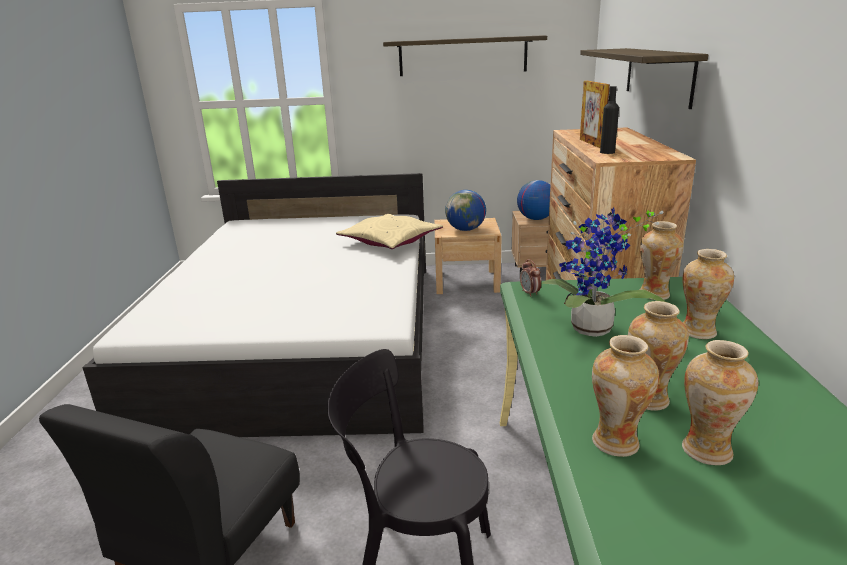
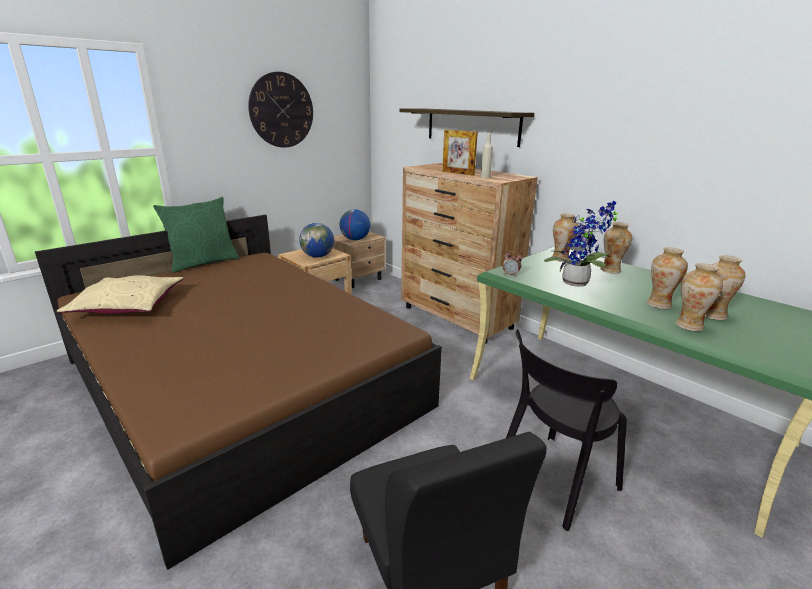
camera: 45 degrees left, 0 degrees up
(305, 335) = (241, 383): white bed -> brown bed
(350, 214) = (203, 263): none -> green pillow
(390, 241) = (287, 275): beige pillow -> beige pillow (128, 305)
(463, 56) = (281, 110): shelf -> wall clock
(607, 152) = (485, 177): black bottle -> beige bottle

